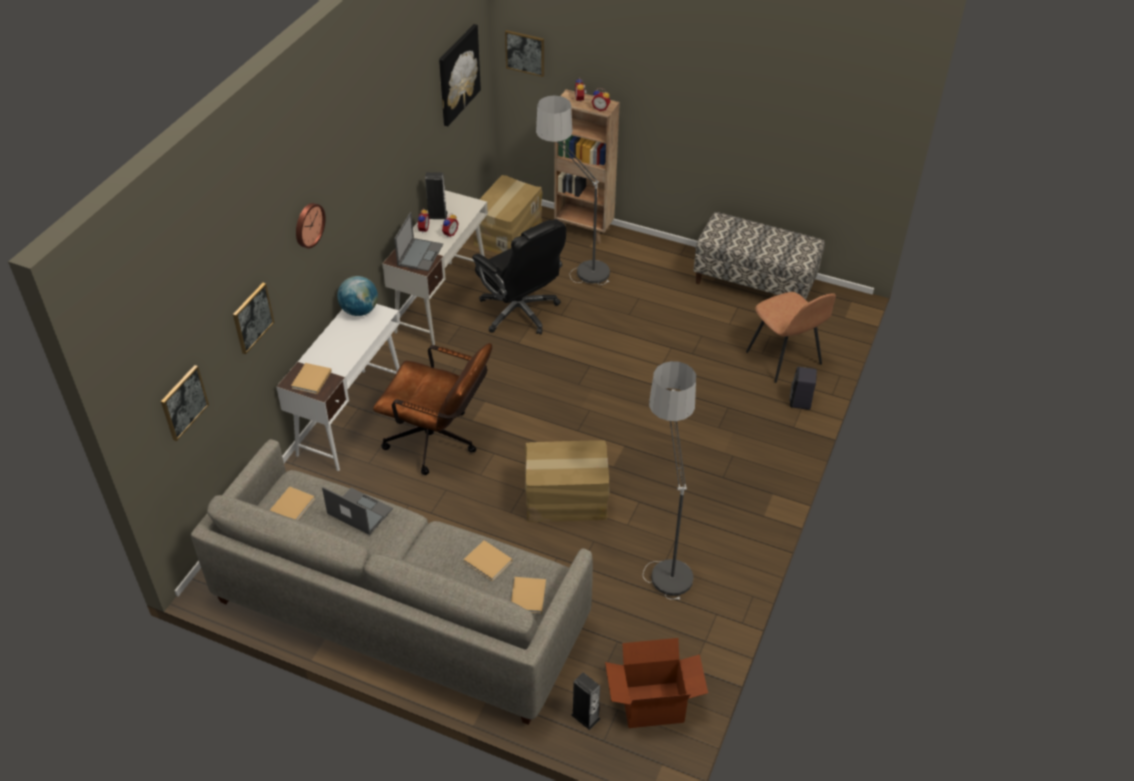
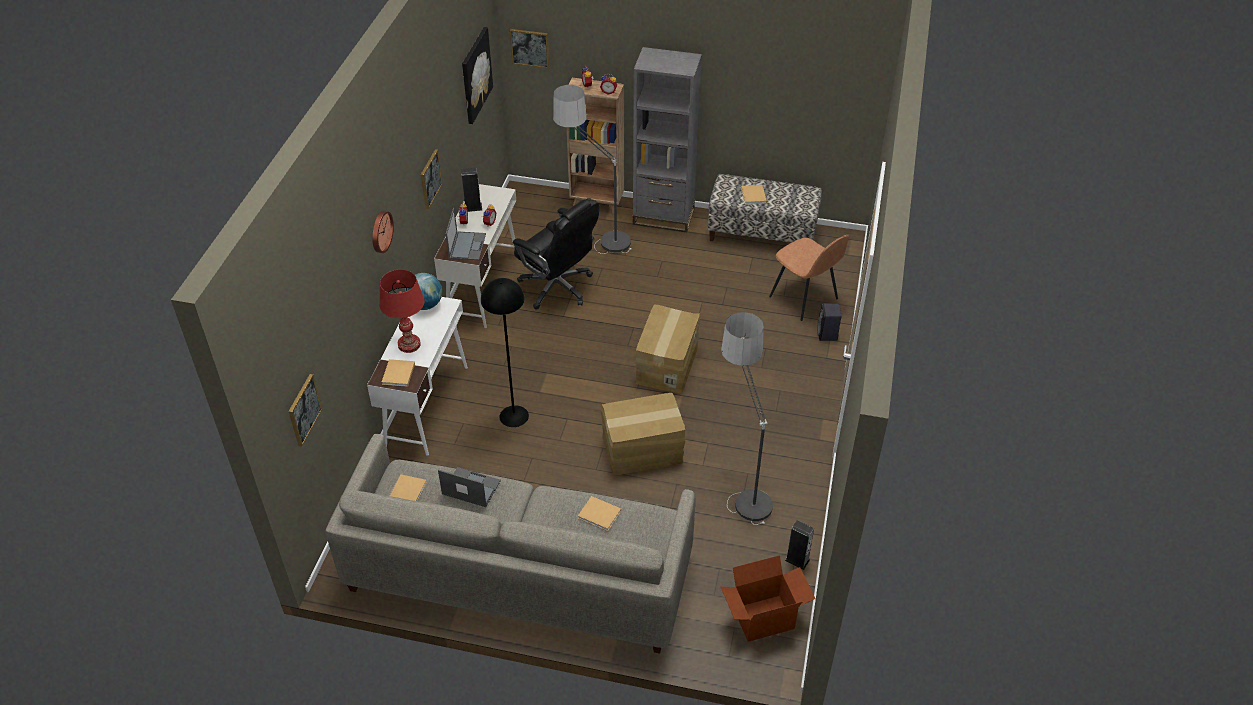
camera: 10 degrees left, 0 degrees up
(252, 317) = (346, 323): picture -> picture (430, 179)
(331, 350) = (409, 344): none -> red table lamp
(439, 442) = (514, 416): brown office chair -> black floor lamp
(507, 233) = (526, 216): cardboard box -> cardboard box (666, 364)
(528, 597) = (643, 540): beige book -> beige book (753, 196)
(585, 716) = (708, 638): speaker -> speaker (797, 560)
(652, 251) = (663, 216): none -> grey bookcase

